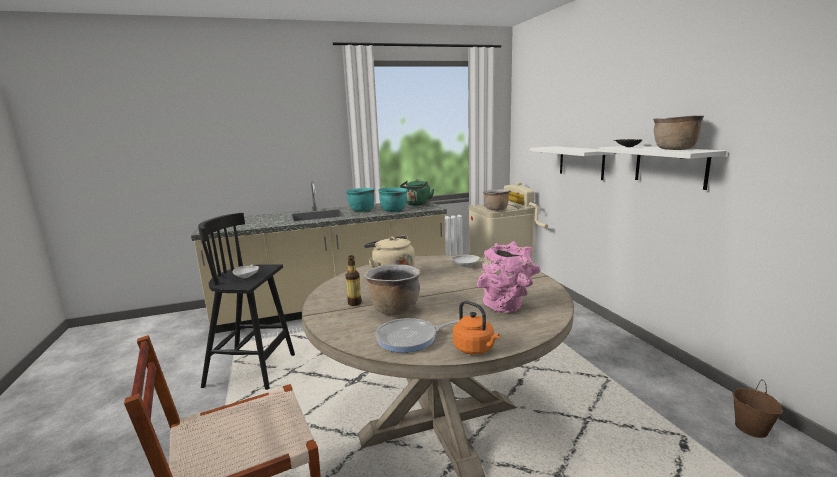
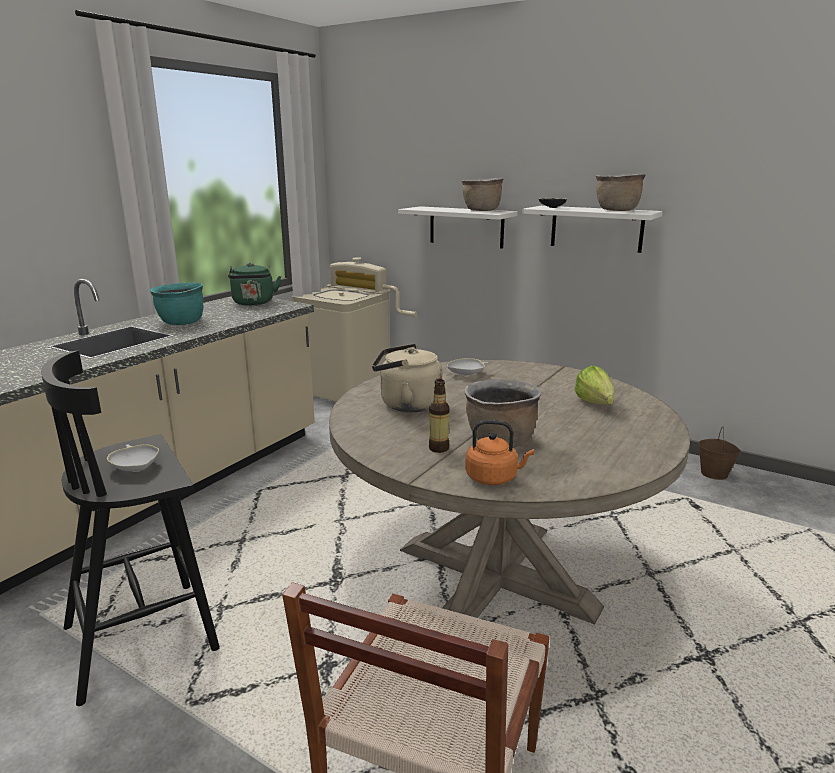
camera: 40 degrees left, 5 degrees up
(394, 210) = (239, 316): turquoise cooking pot -> none
(410, 338) = (583, 464): frying pan -> none
(475, 349) = (655, 452): orange kettle -> orange kettle (494, 478)
(496, 209) = (343, 299): brown cooking pot -> brown cooking pot (481, 210)
(507, 307) = (596, 406): pink vase -> lettuce

